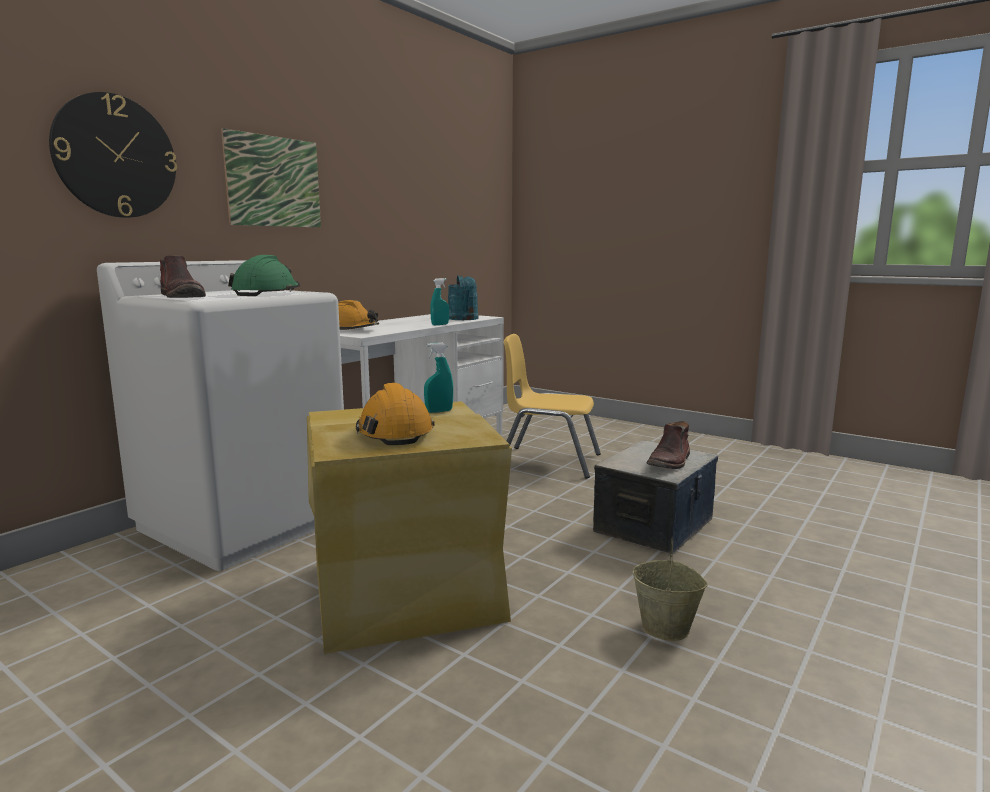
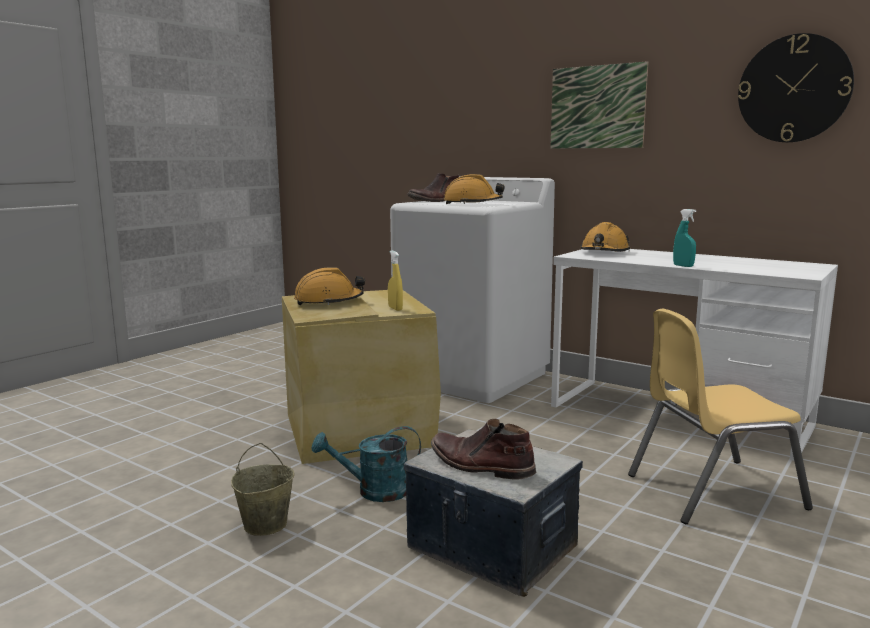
camera: 90 degrees right, 0 degrees up
(115, 156) = (479, 105): wall clock -> wall clock (794, 89)
(267, 293) = (472, 204): green hard hat -> orange hard hat
(439, 411) = (395, 308): turquoise spray bottle -> yellow spray bottle
(464, 319) = (758, 270): turquoise watering can -> turquoise watering can (374, 492)
(549, 461) = (712, 491): yellow chair -> yellow chair turned 120 degrees counterclockwise

